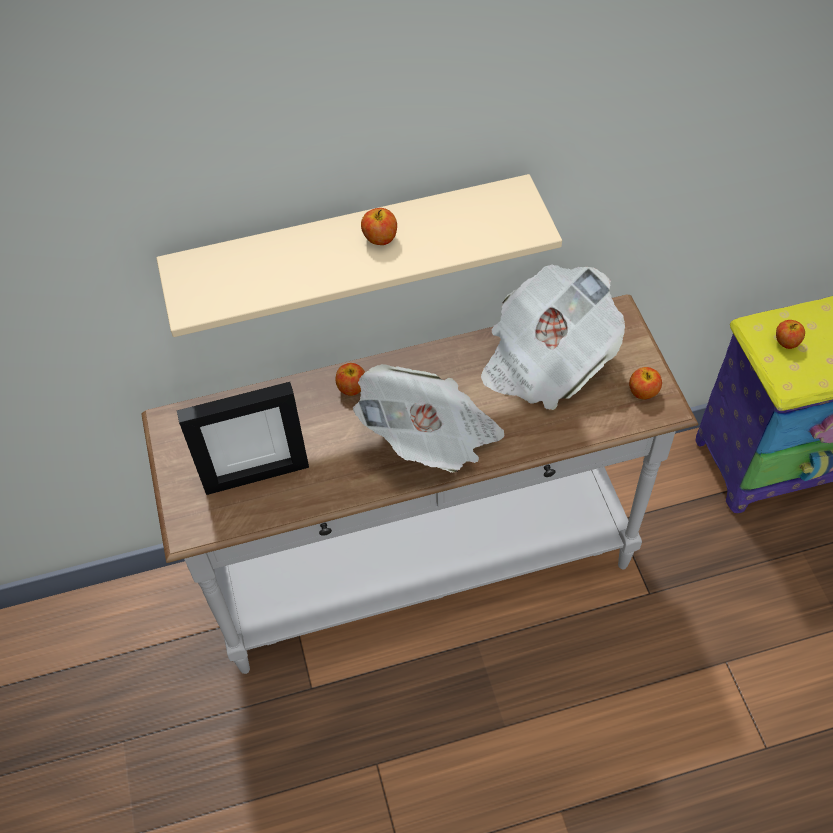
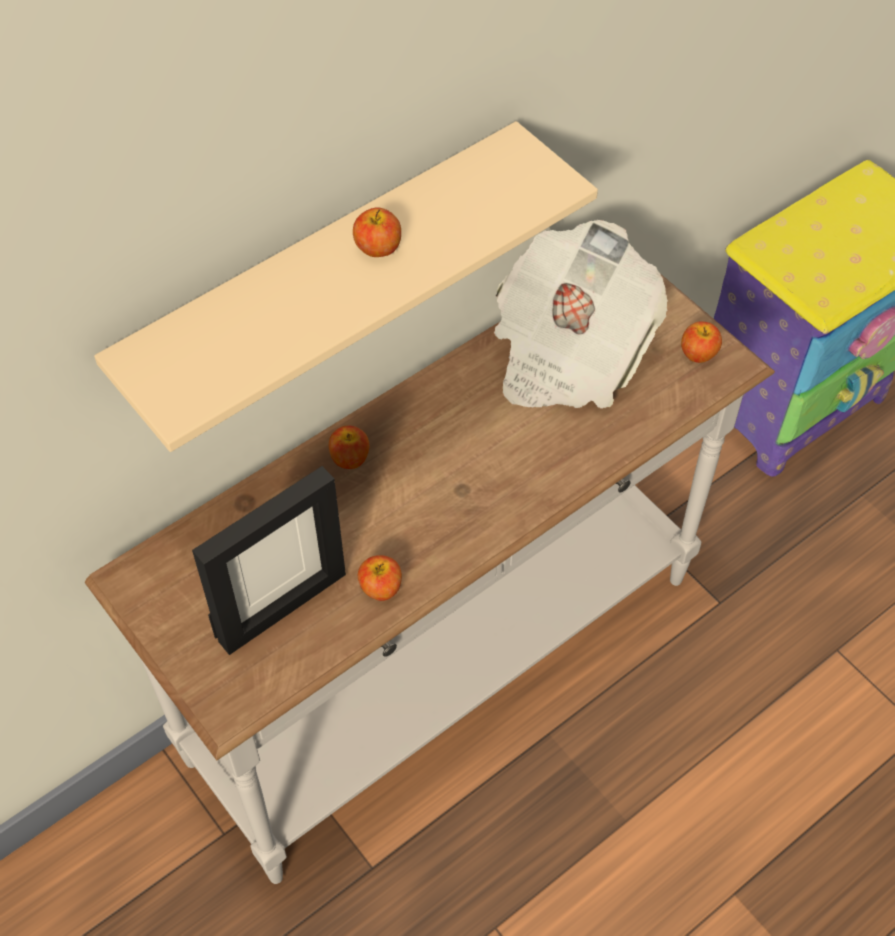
camera: 25 degrees left, 0 degrees up
(431, 438) = (479, 488): newspaper -> none
(786, 342) = (799, 252): apple -> apple (380, 588)

